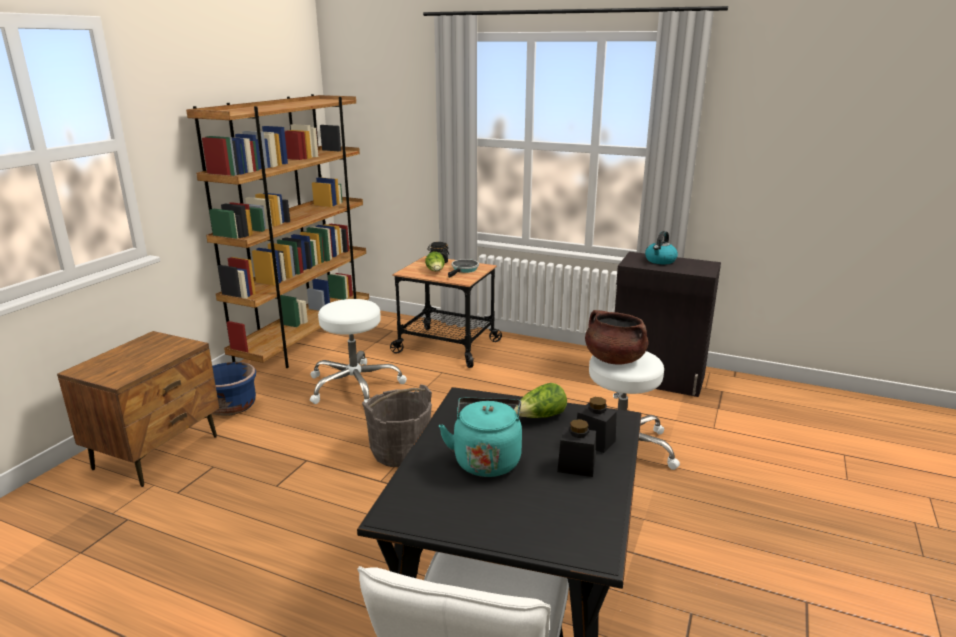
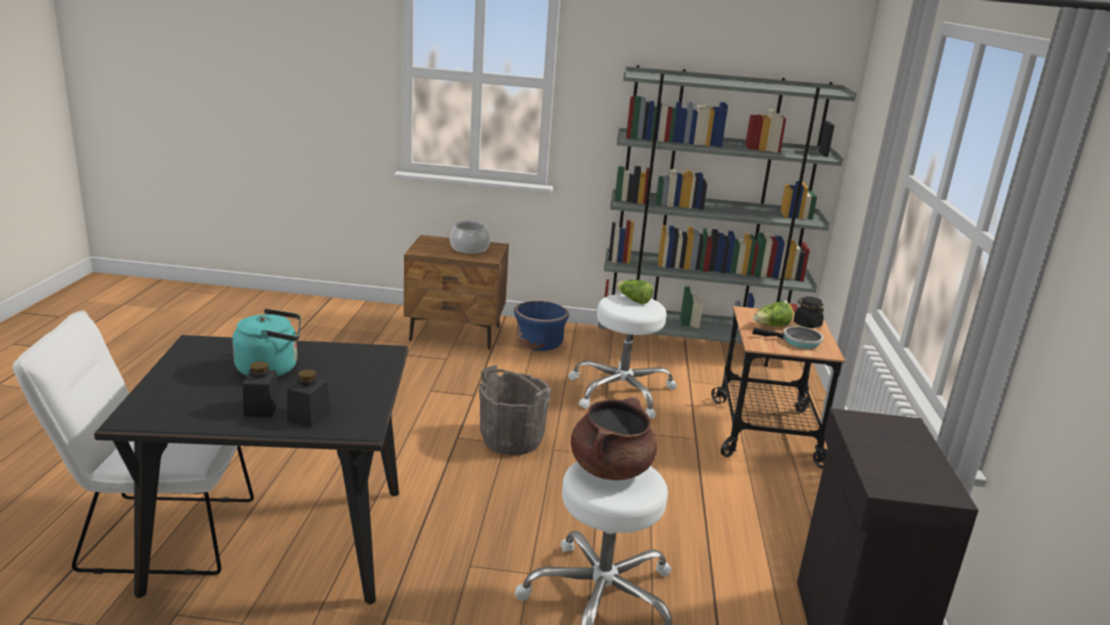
camera: 70 degrees right, 0 degrees up
(145, 351) = (470, 249): none -> cooking pot
(305, 339) = (696, 347): brown bookcase -> grey bookcase
(540, 417) = (354, 388): lettuce -> lettuce (633, 300)
(660, 261) = (901, 445): kettle -> none

